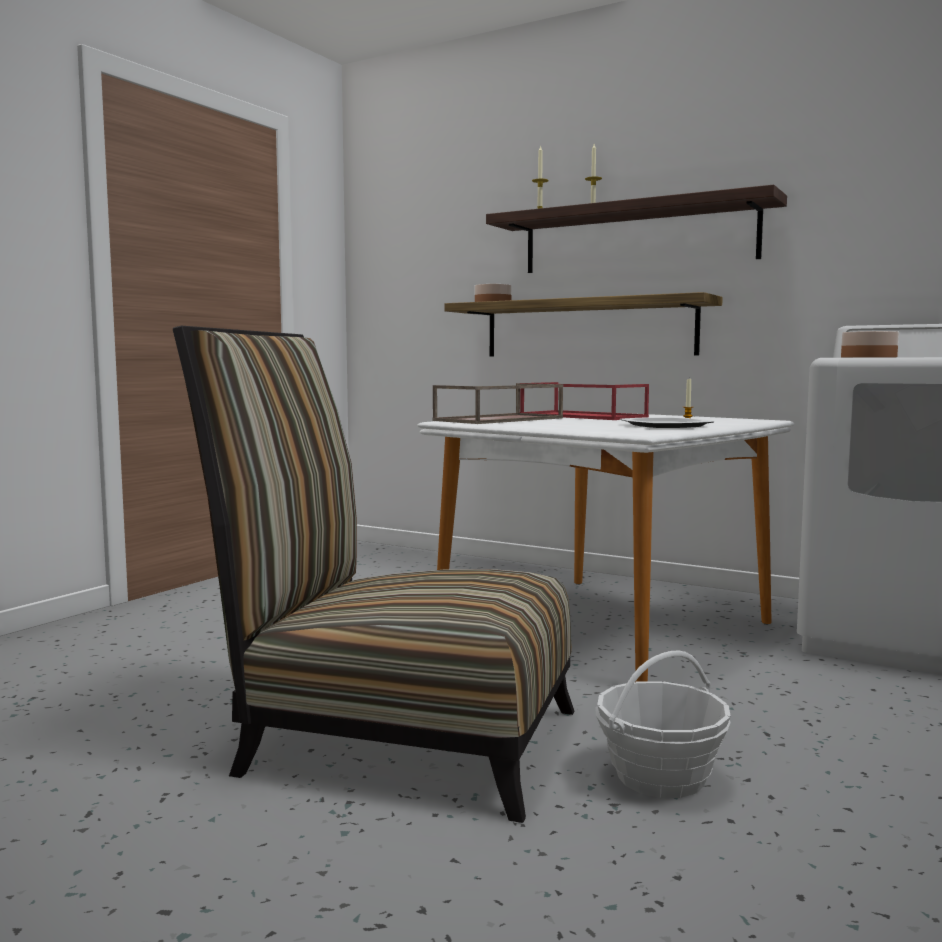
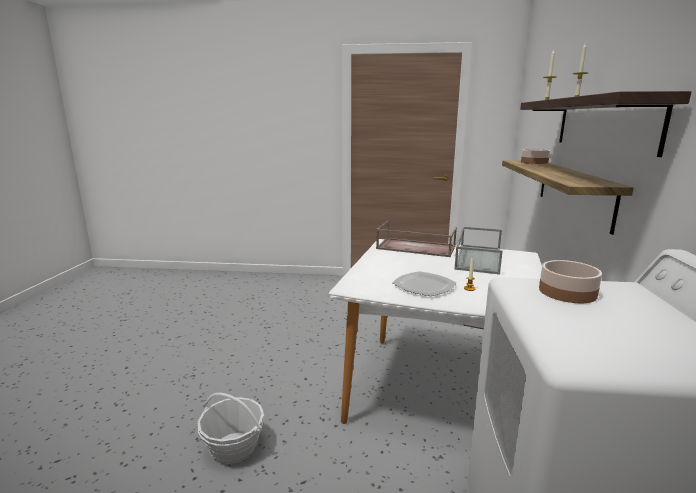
camera: 65 degrees right, 10 degrees up
(393, 737) = (249, 368): chair -> none
(580, 416) = (477, 258): red tray -> grey tray

